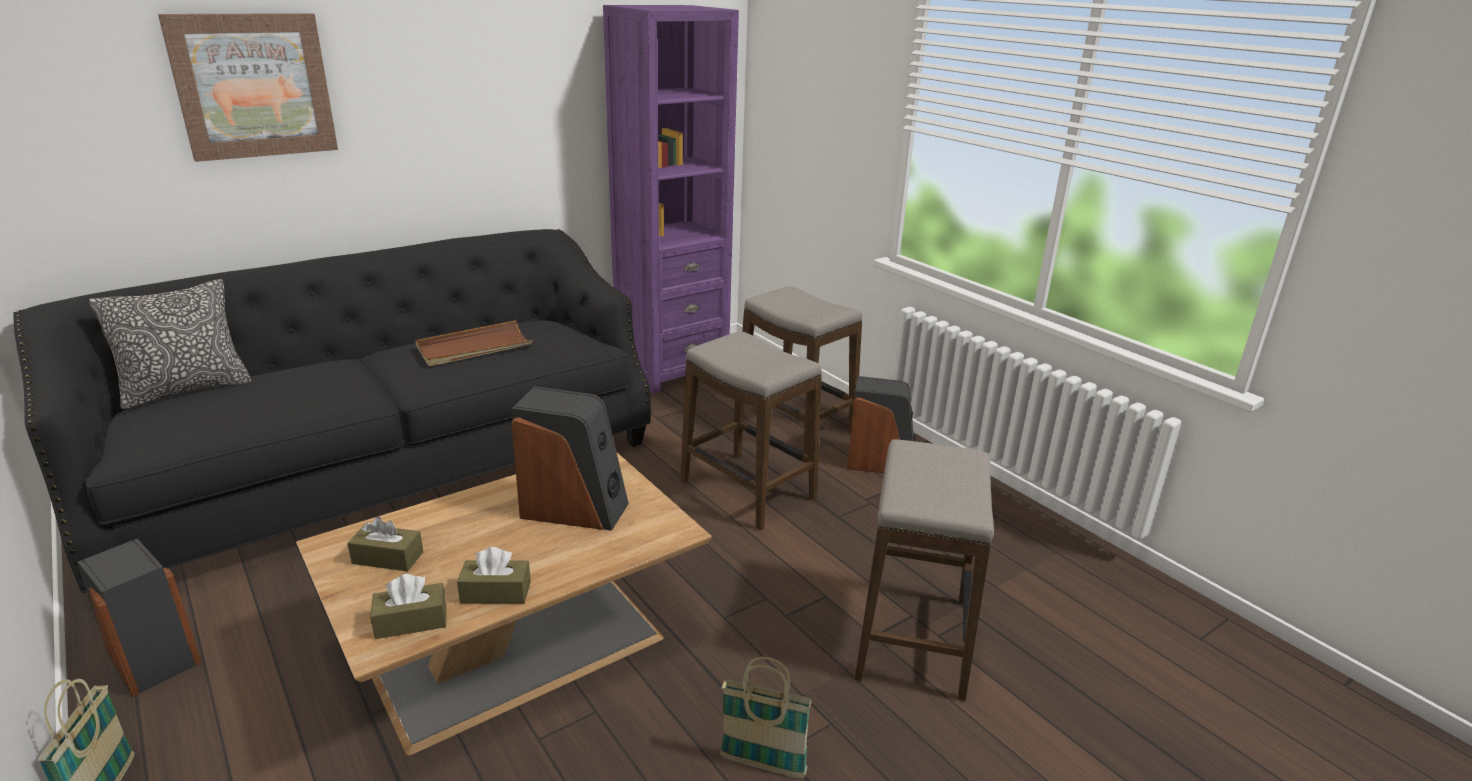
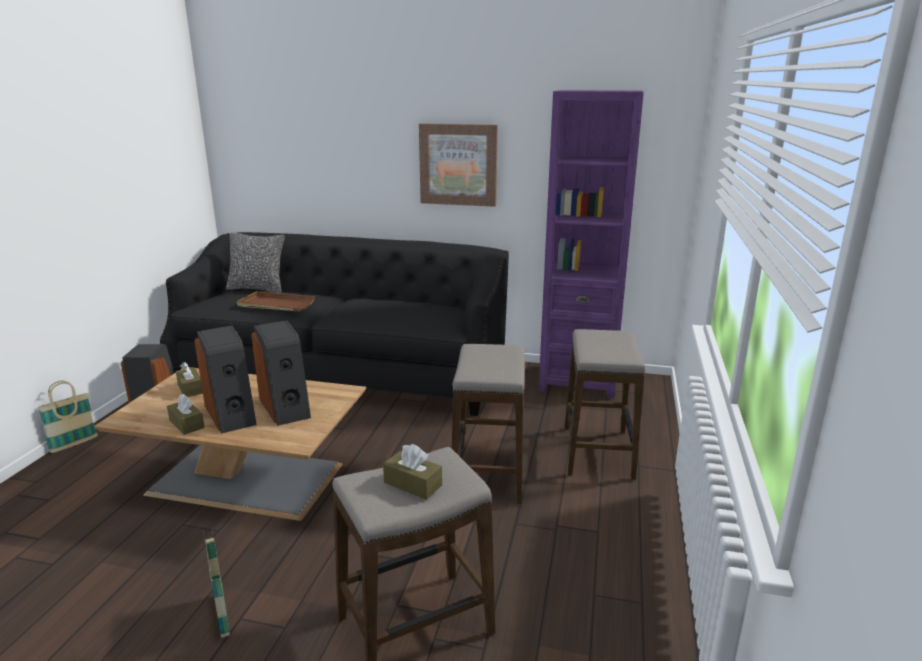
camera: 50 degrees right, 5 degrees down
(253, 86) = (335, 134): picture -> picture (458, 164)
(411, 621) = (145, 417): brown tissue box -> brown tissue box (412, 484)
(474, 348) = (387, 309): brown tray -> brown tray (275, 304)
(880, 462) = (617, 509): speaker -> speaker (232, 414)

